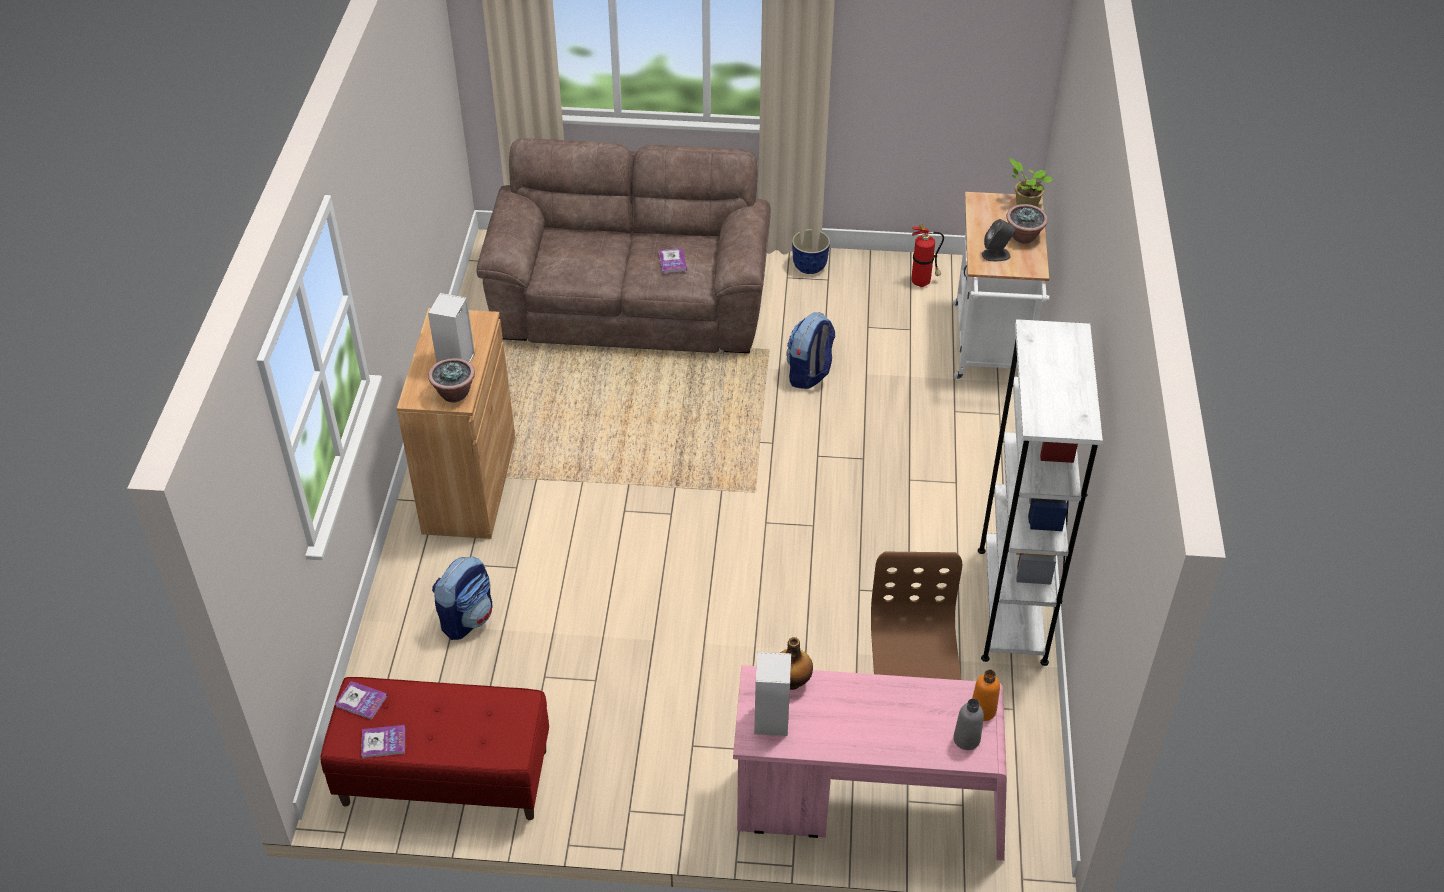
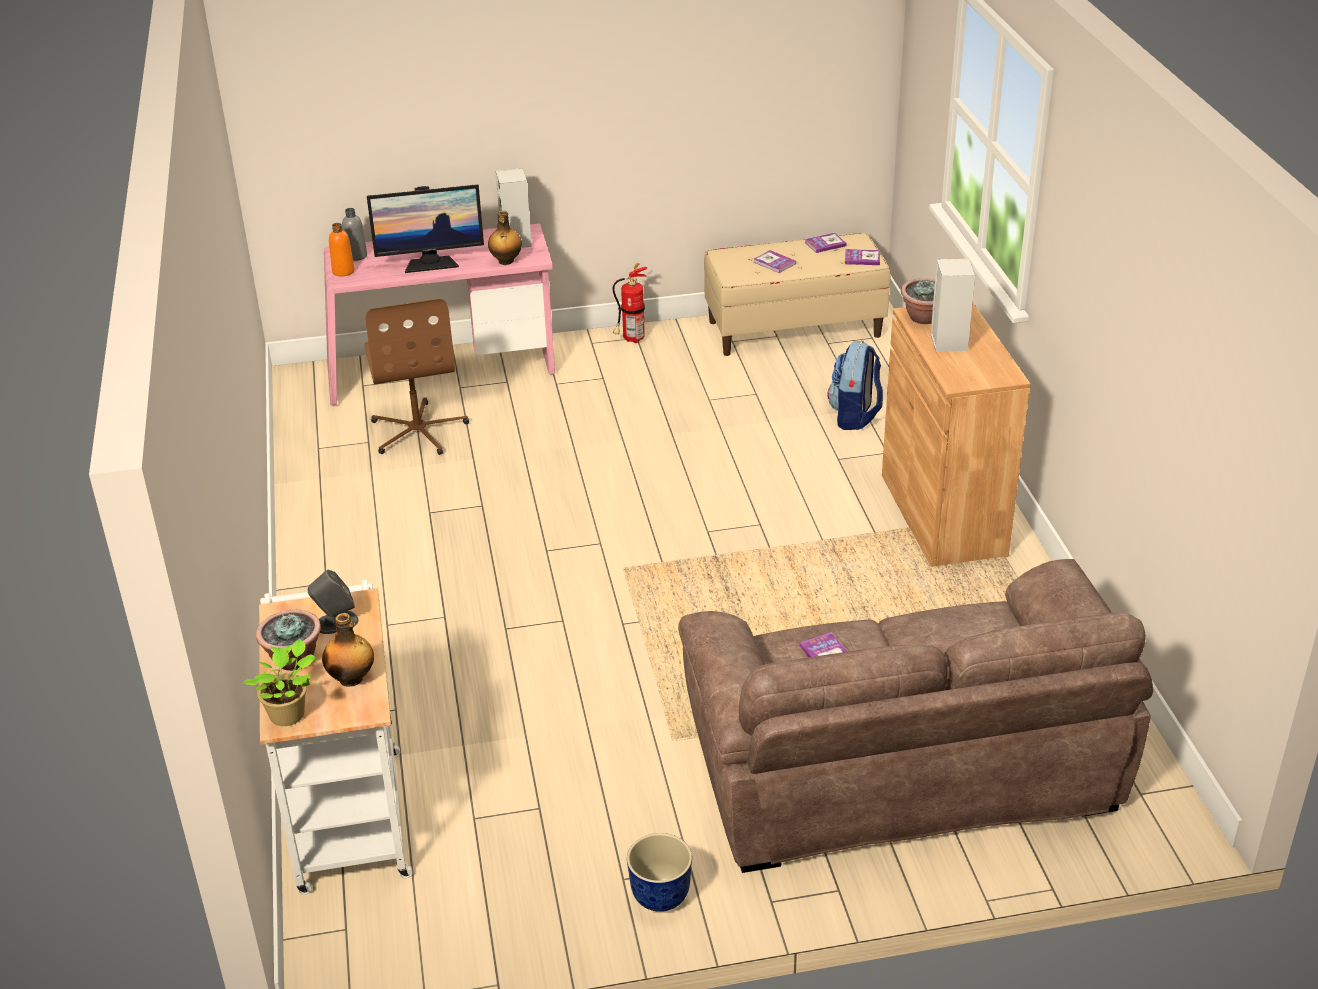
camera: 165 degrees right, 10 degrees down
(444, 777) = (794, 328): red bench -> beige bench
(463, 719) = (774, 263): none -> book
(809, 374) = (604, 718): backpack -> none
(879, 700) = (430, 263): none -> monitor
(923, 283) = (465, 909): fire extinguisher -> fire extinguisher (631, 340)
(987, 218) = (352, 679): none -> bottle
(1012, 605) = (319, 522): white bookcase -> none

